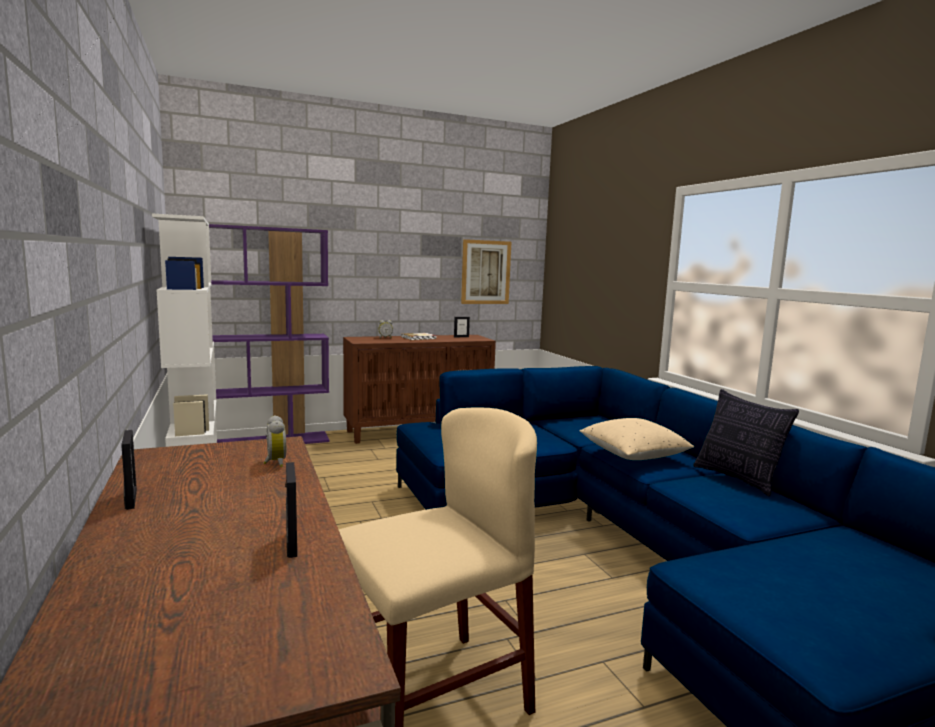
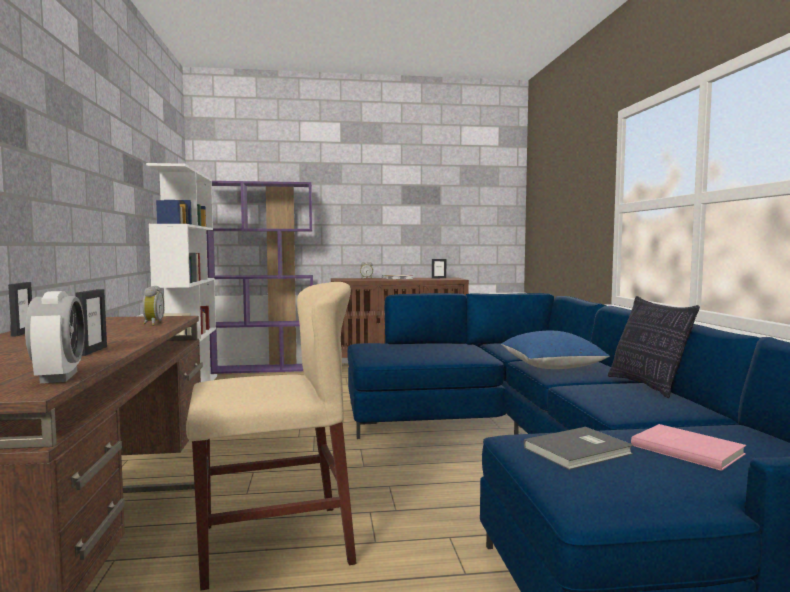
camera: 15 degrees right, 5 degrees down
(339, 621) = (59, 377): none -> alarm clock
(486, 272) = (465, 218): picture -> none
(633, 455) = (551, 367): beige pillow -> blue pillow
(762, 584) = (580, 451): none -> grey book
(841, 569) = (686, 448): none -> pink book

